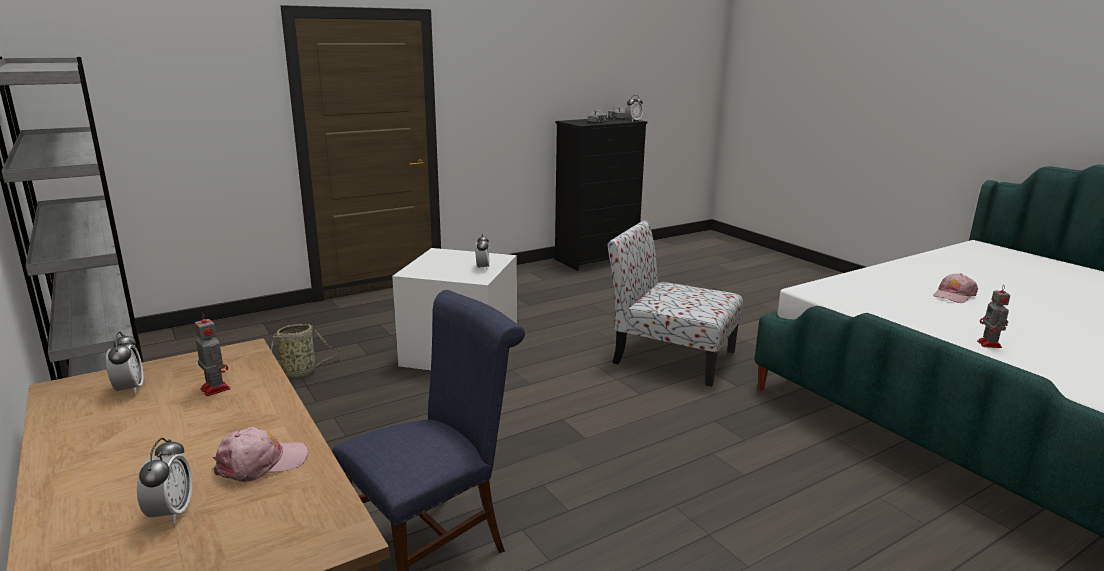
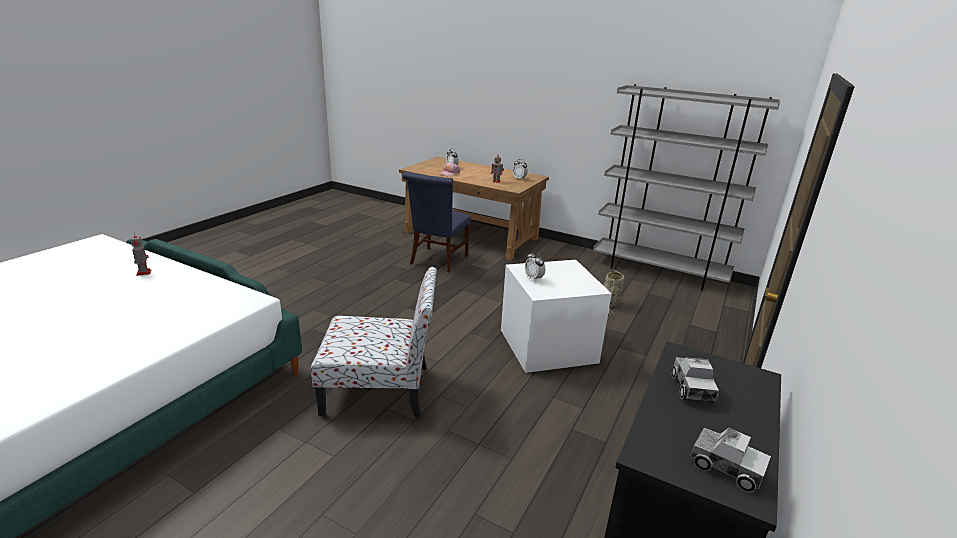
camera: 150 degrees right, 5 degrees up
(633, 121) = (647, 445): alarm clock -> none
(953, 295) = (105, 323): pink cap -> none

